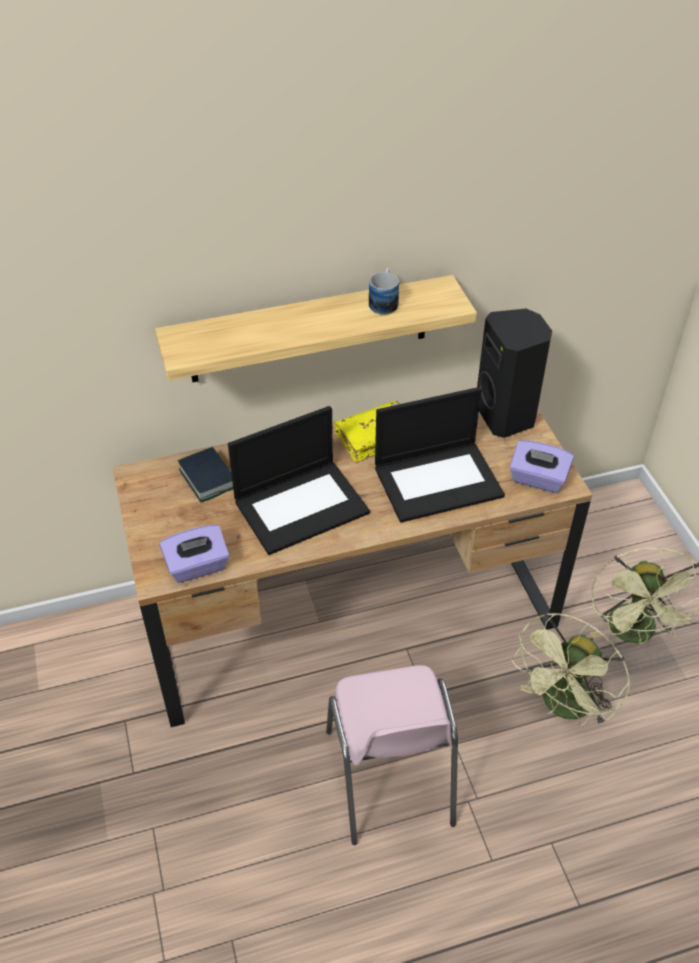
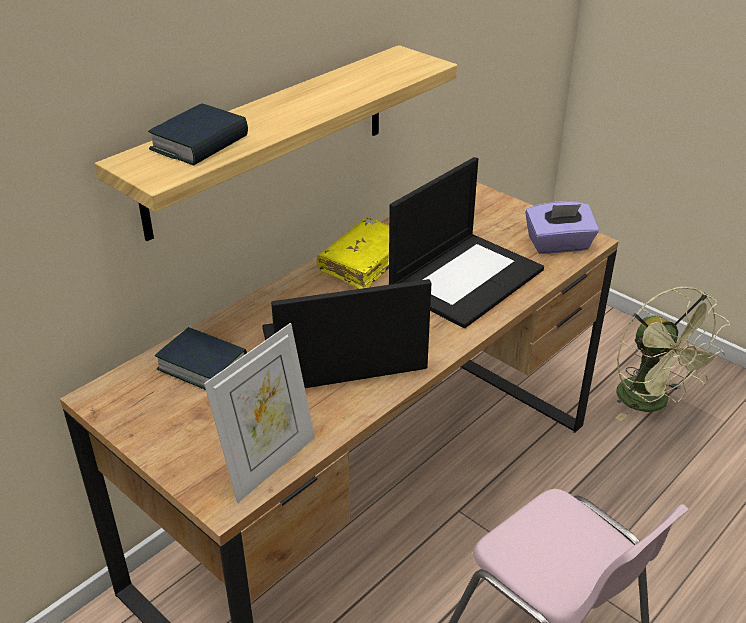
camera: 30 degrees left, 10 degrees down
(197, 566) = (269, 463): purple tissue box -> picture frame
(228, 334) = (200, 143): none -> book
(302, 505) = (341, 352): laptop -> laptop turned 135 degrees counterclockwise
(384, 302) = (353, 77): mug -> none
(507, 416) = (477, 205): black speaker -> none
(563, 708) = (650, 496): green fan -> none

